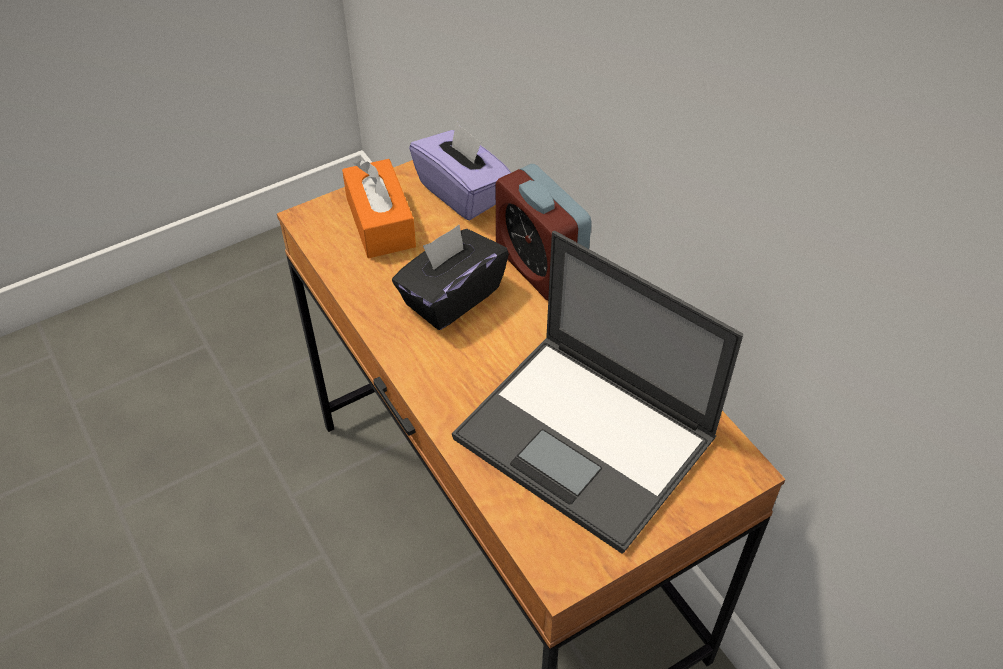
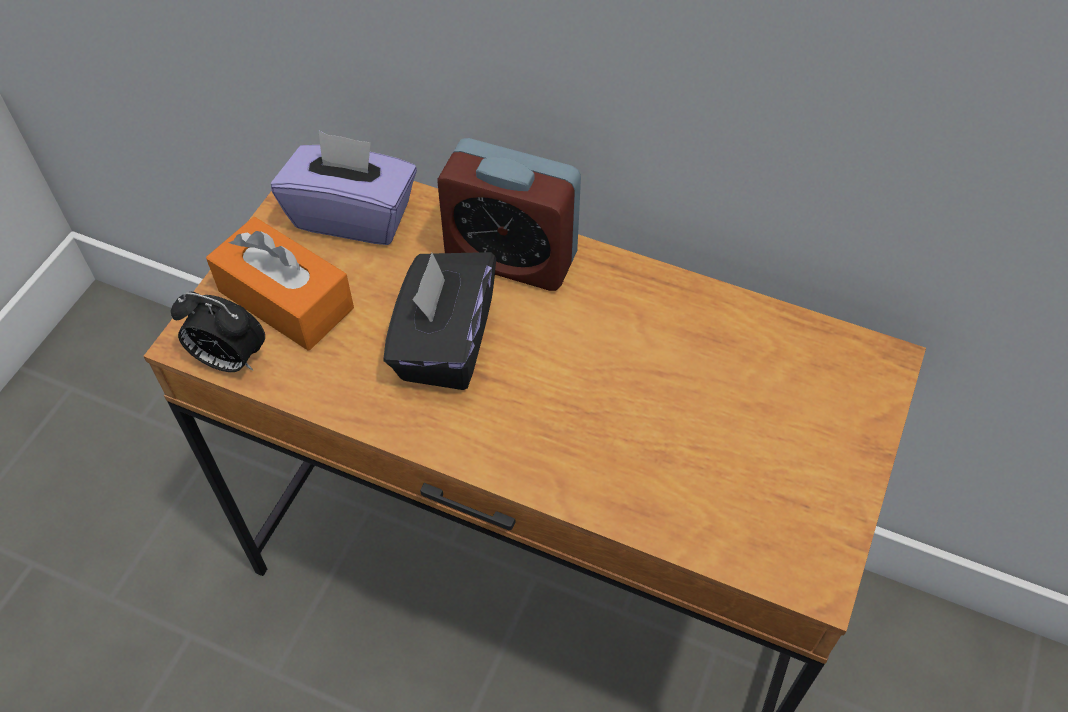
camera: 35 degrees left, 5 degrees up
(319, 240) = (229, 360): none -> alarm clock
(587, 439) = (719, 419): laptop -> none

